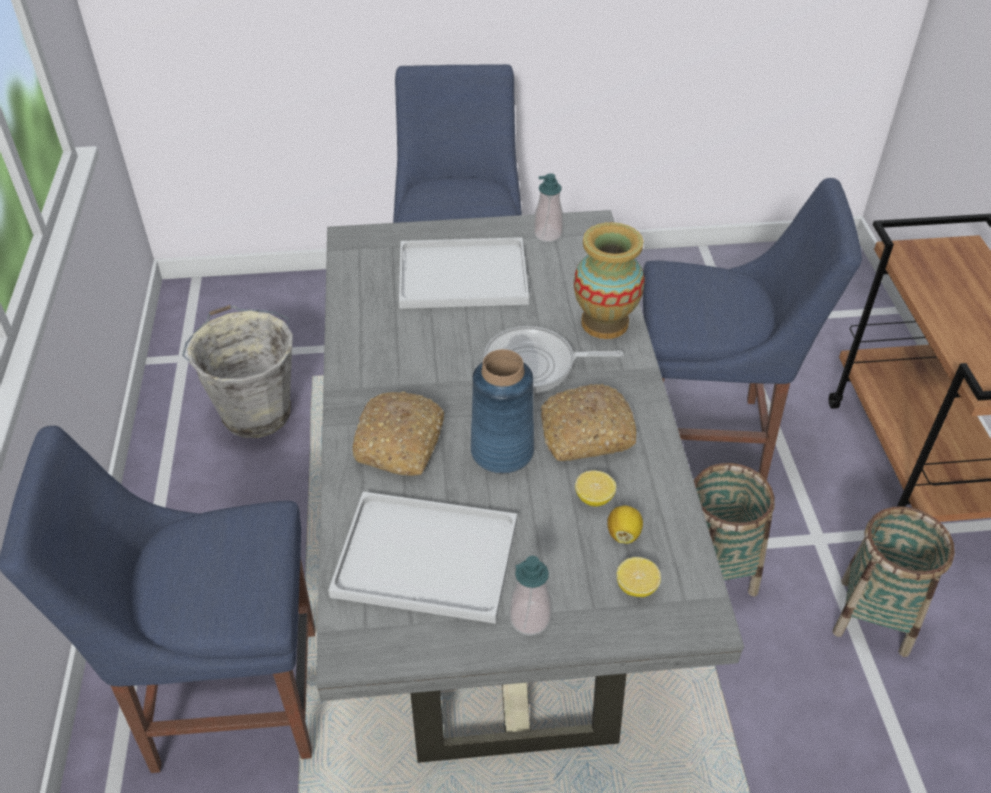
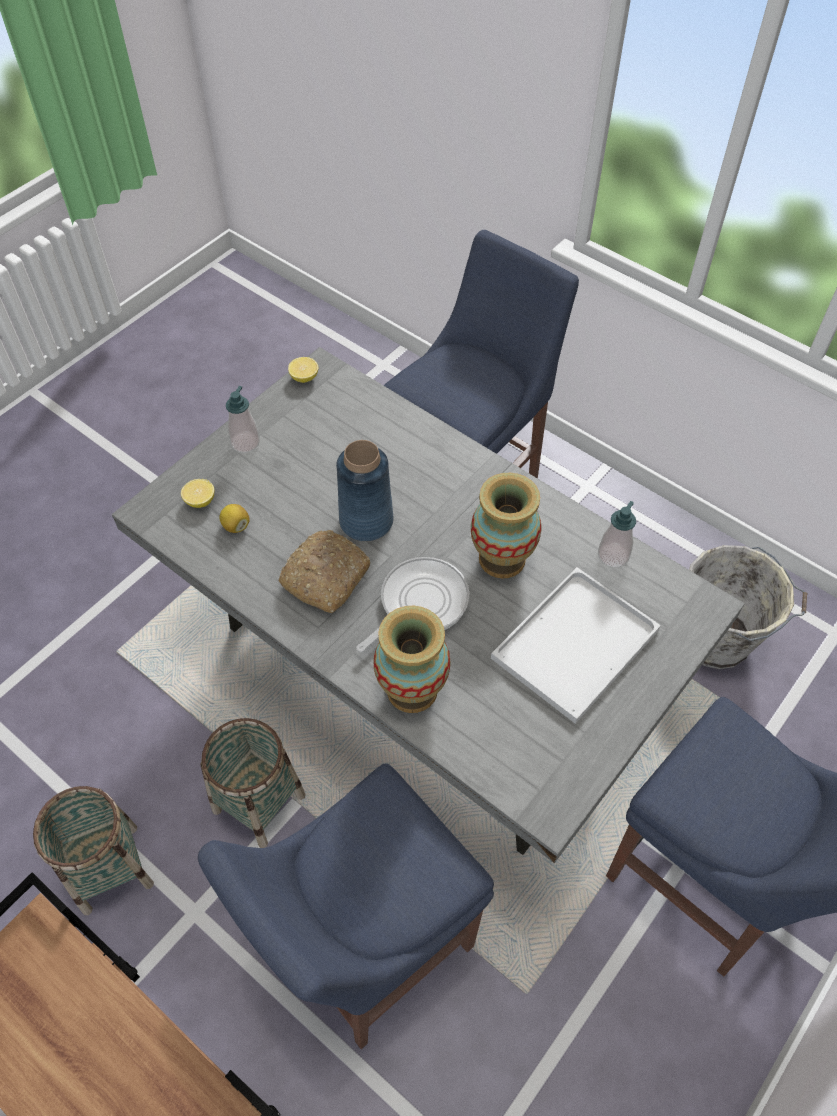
camera: 135 degrees right, 10 degrees up
(400, 443) = (434, 478): bread -> none
(422, 559) = (337, 428): white tray -> none
(435, 350) = (502, 559): none -> vase
(548, 234) = (571, 758): soap dispenser -> soap dispenser (613, 556)
(594, 498) = (276, 535): lemon -> lemon (304, 377)

